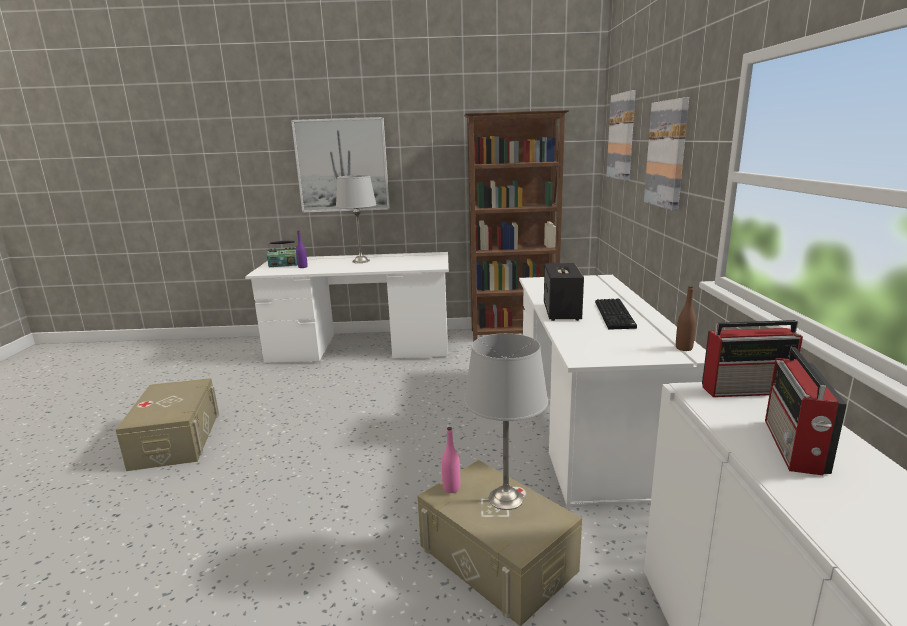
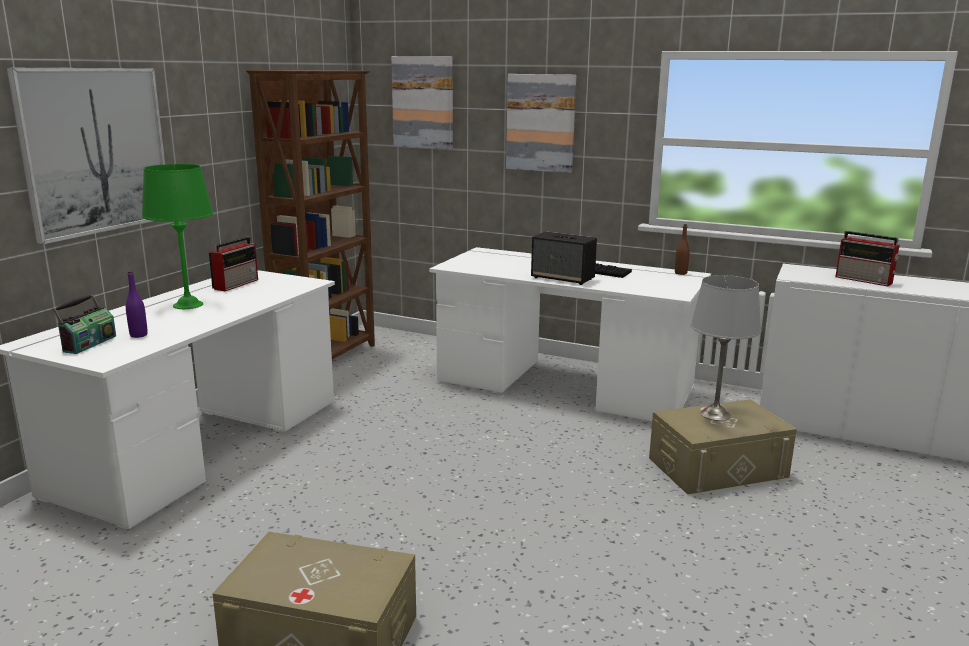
camera: 65 degrees left, 0 degrees up
(360, 261) = (188, 305): grey table lamp -> green table lamp
(451, 488) = (691, 429): pink bottle -> none
(747, 389) = (795, 270): radio -> radio (236, 284)

